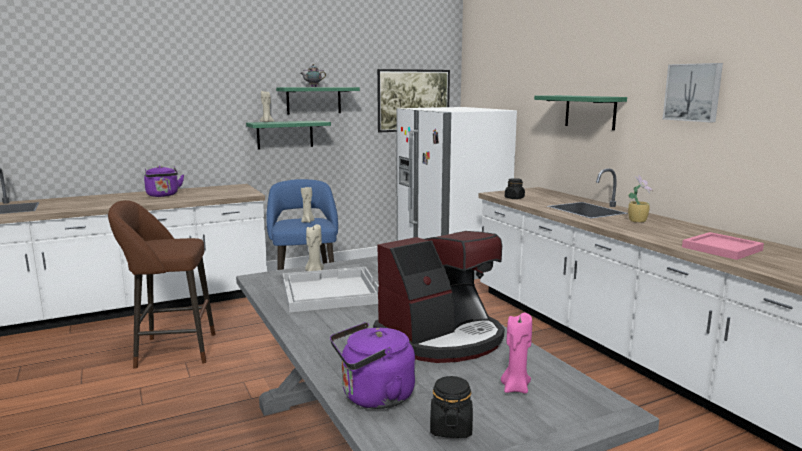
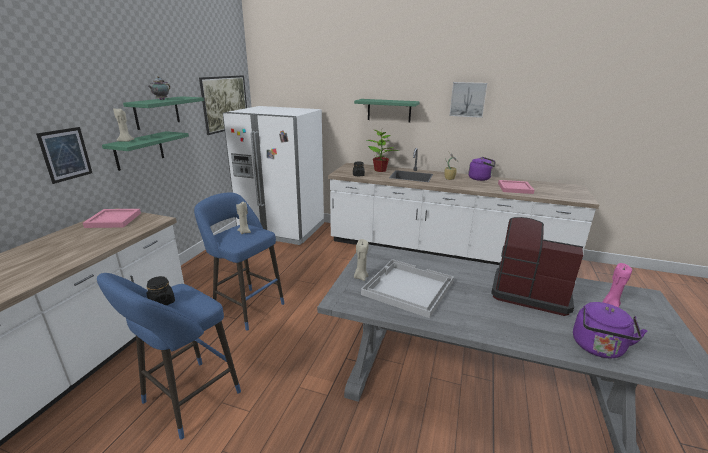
camera: 45 degrees left, 10 degrees up
(163, 195) = (55, 249): purple kettle -> purple kettle (480, 178)
(171, 350) = (187, 400): brown stool -> blue stool
(210, 125) = (65, 154): none -> picture
(227, 189) = (113, 220): none -> pink tray
(442, 338) = (528, 292): coffee machine -> coffee machine turned 75 degrees counterclockwise
(451, 428) = (650, 343): black jar -> black jar (161, 302)
(559, 199) = (380, 170): none -> potted plant

